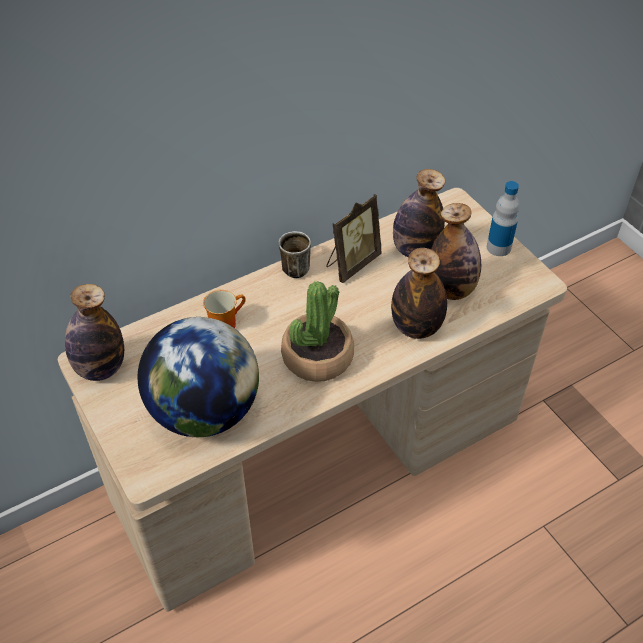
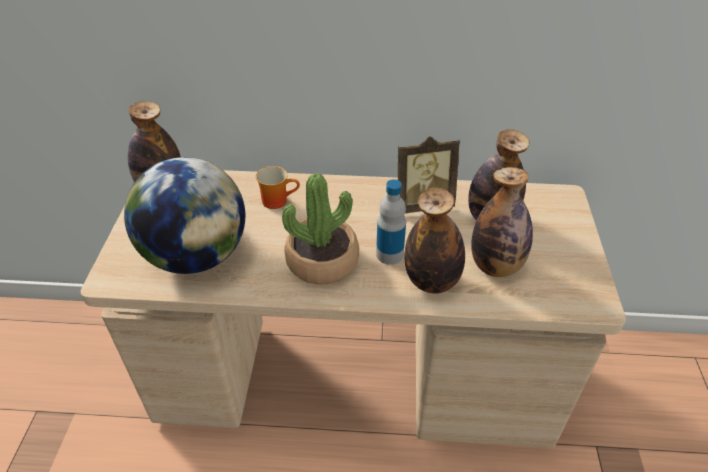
camera: 35 degrees right, 5 degrees down
(295, 266) = (372, 185): mug -> none
(498, 247) = (578, 252): bottle -> bottle (389, 254)

